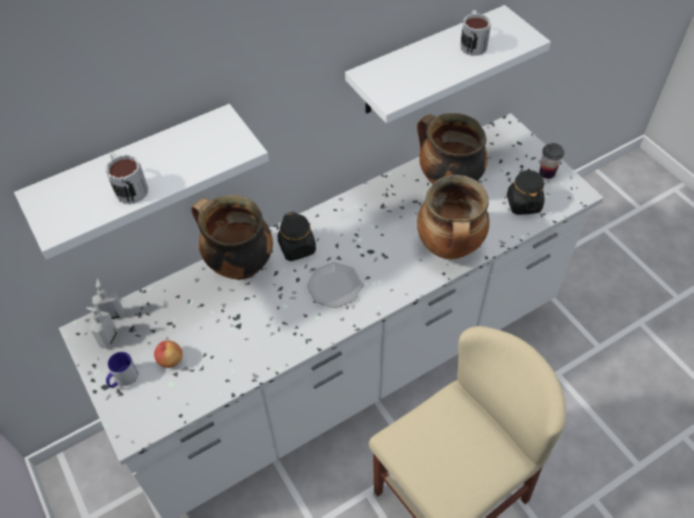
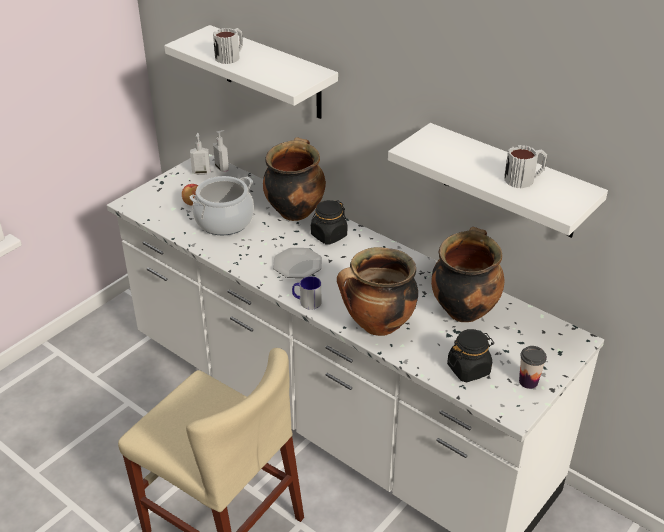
camera: 70 degrees right, 15 degrees down
(123, 379) = (170, 187): mug -> mug (306, 302)
(225, 335) = (224, 221): none -> cooking pot

